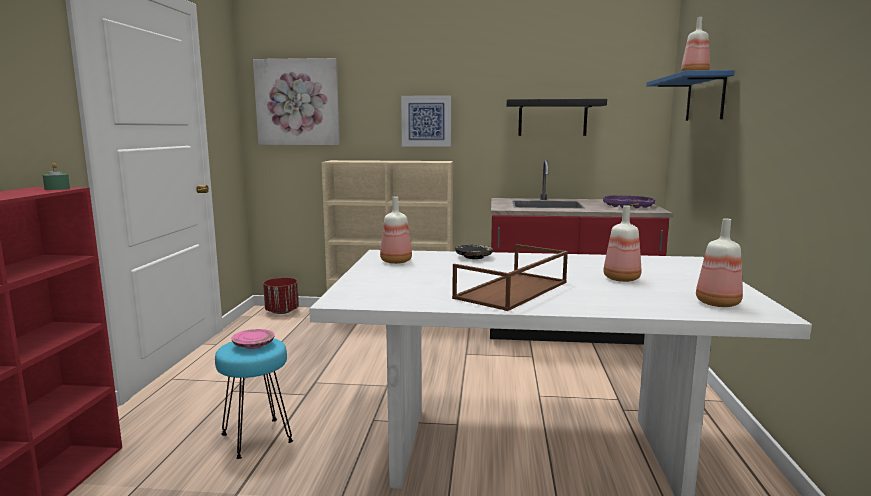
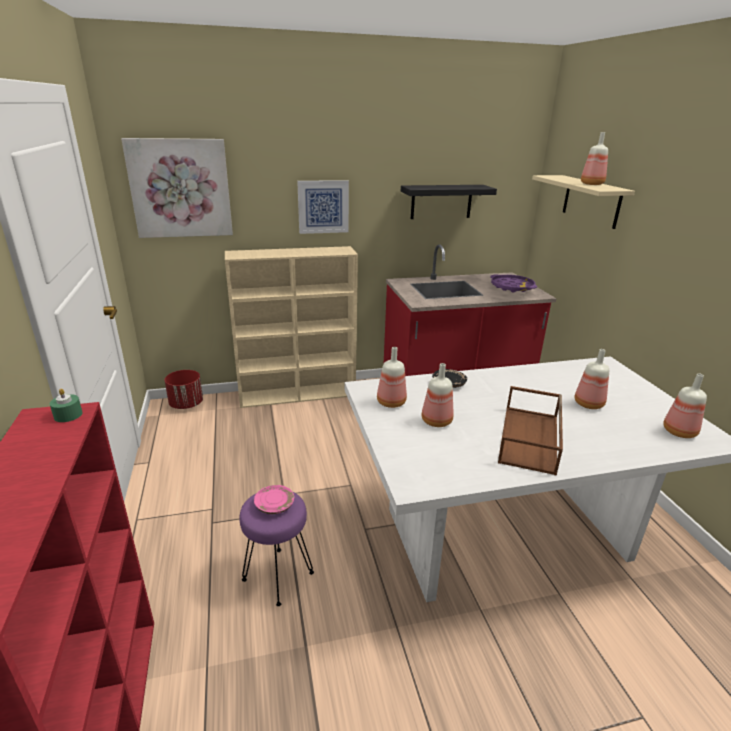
camera: 20 degrees left, 15 degrees up
(257, 437) = (277, 575): turquoise stool -> purple stool
(424, 273) = (435, 421): none -> bottle
(705, 98) = (591, 201): blue shelf -> beige shelf

